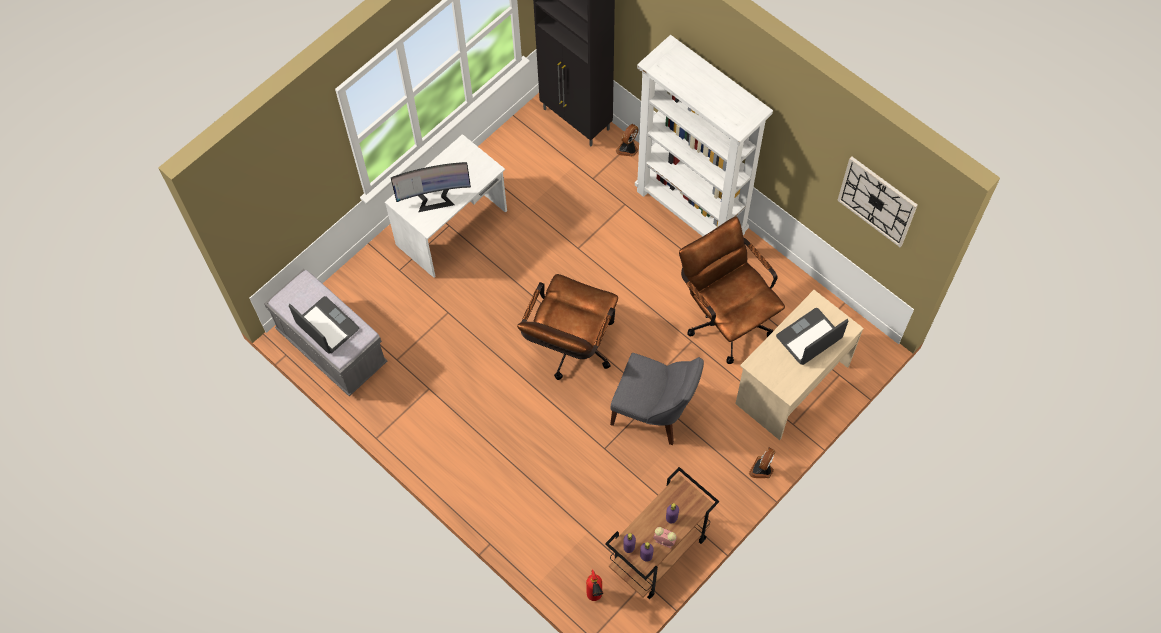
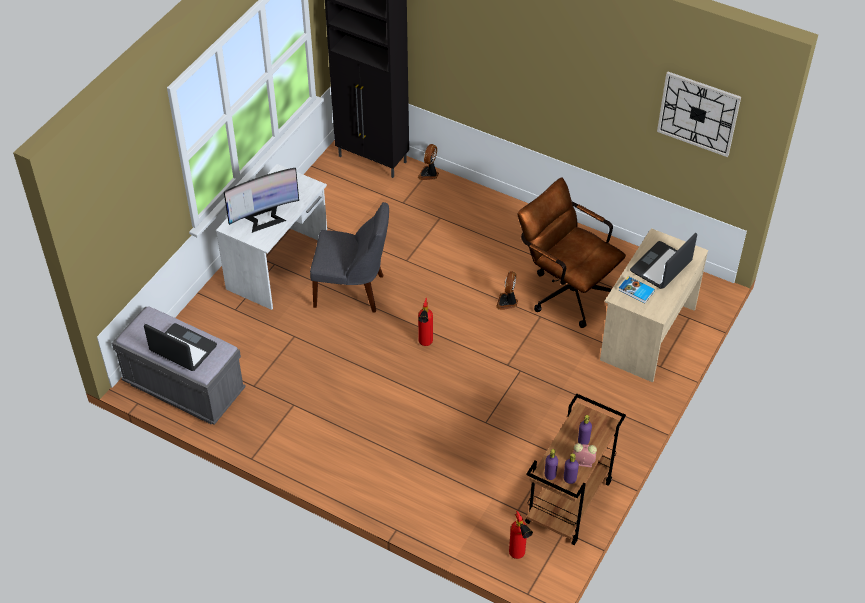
camera: 15 degrees left, 15 degrees down
(570, 349) = (425, 344): brown office chair -> fire extinguisher
(654, 413) = (524, 382): grey chair -> grey chair (352, 291)
(691, 212) = (505, 213): white bookcase -> none
(762, 469) = (645, 410): fan -> fan (507, 302)
(774, 361) = (636, 291): none -> book

